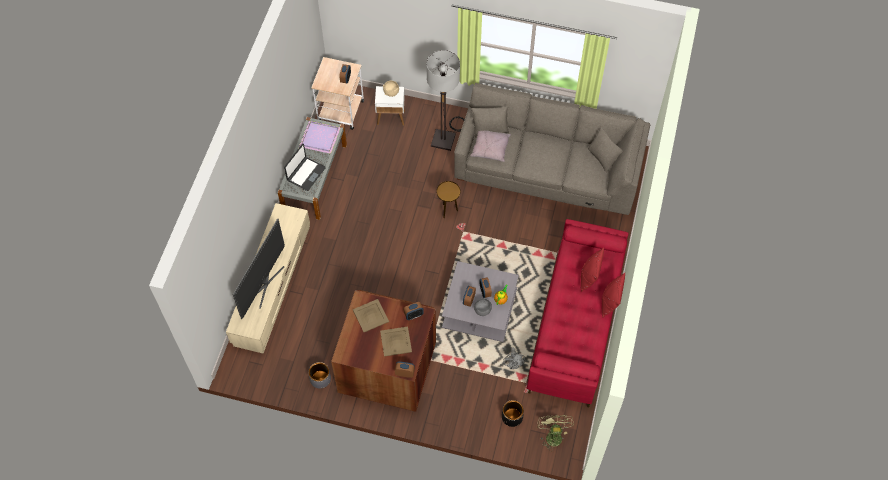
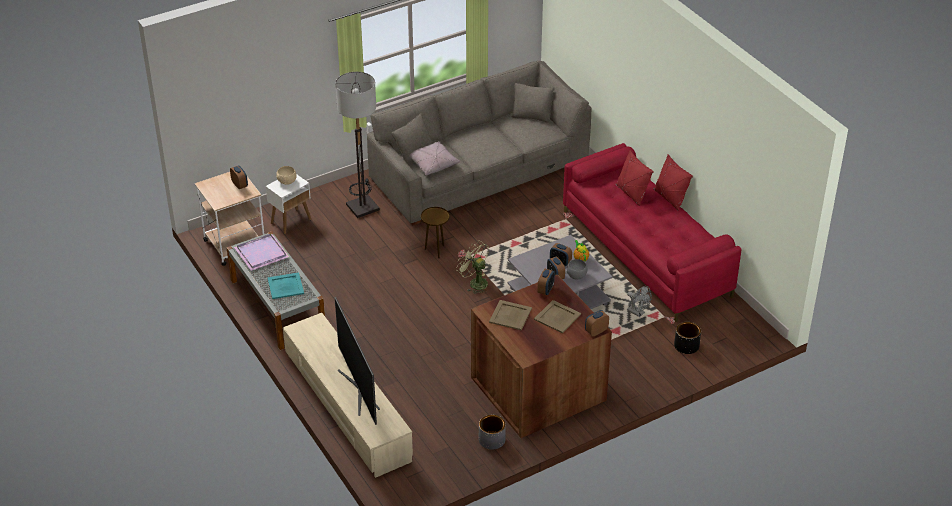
camera: 45 degrees left, 20 degrees down
(306, 174) = (285, 286): laptop -> turquoise tray
(552, 435) = (733, 334): green fan -> green fan (475, 282)

